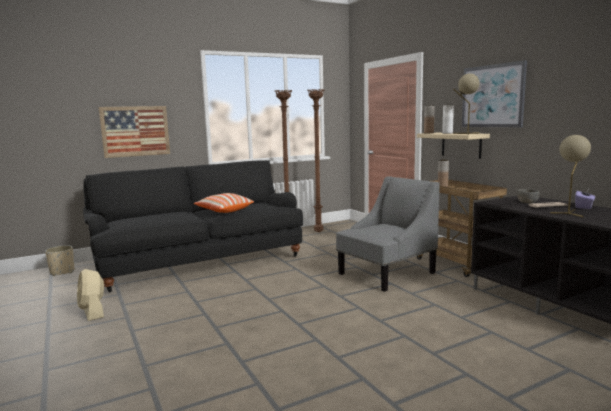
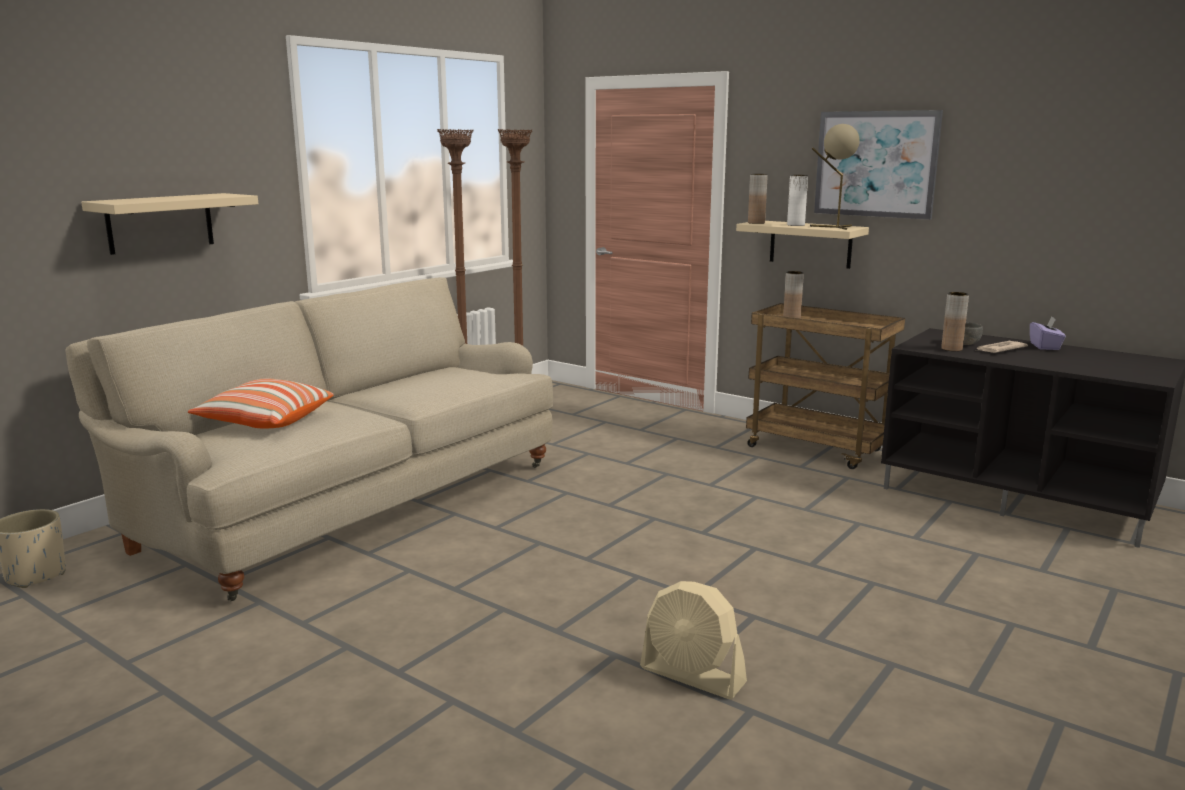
camera: 25 degrees left, 5 degrees up
(93, 312) = (252, 651): beige fan -> beige fan (692, 675)
(135, 131) = (160, 223): picture -> beige shelf
(199, 261) = (349, 502): black sofa -> beige sofa
(224, 211) = (415, 393): pillow -> pillow (265, 422)
(386, 273) = (729, 479): grey armchair -> none
(512, 204) = (951, 349): none -> brown vase
(569, 213) = (1047, 360): beige table lamp -> none

